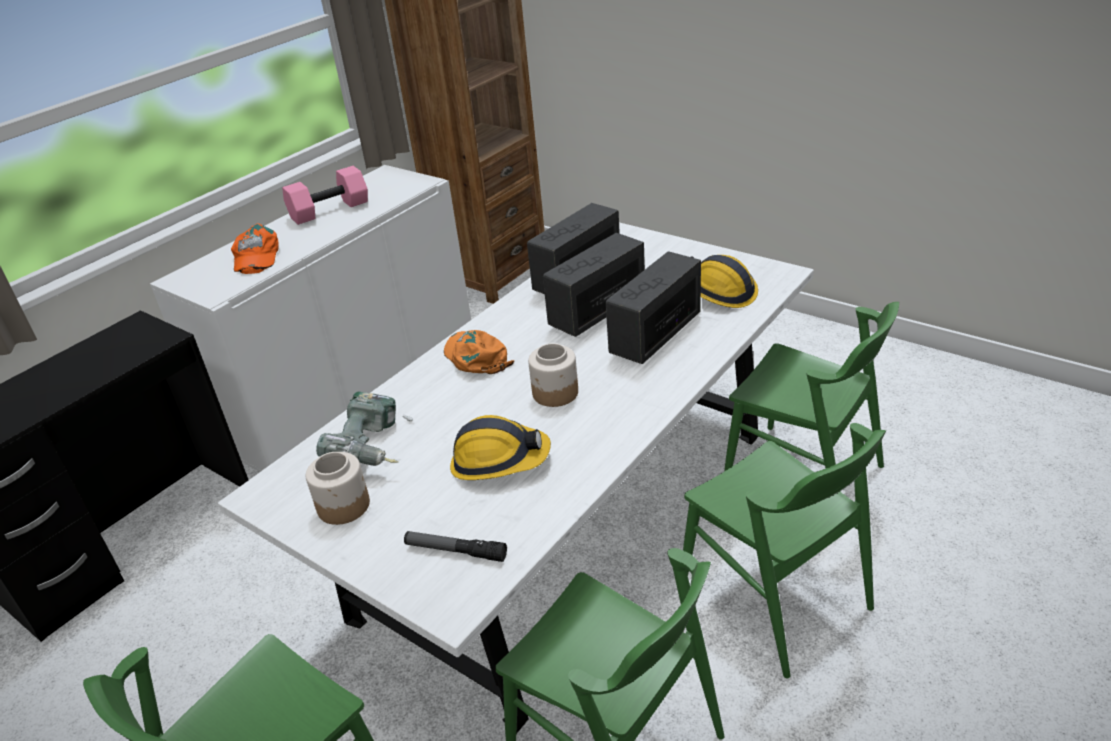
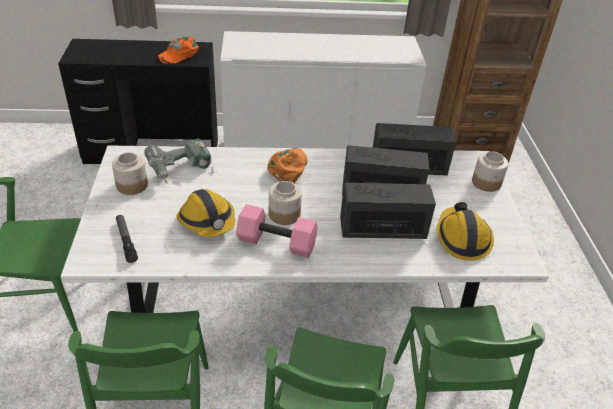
camera: 45 degrees right, 5 degrees up
(255, 256) = (277, 46): orange cap -> orange cap (179, 54)
(329, 211) = (344, 44): pink dumbbell -> pink dumbbell (275, 243)
(655, 242) = (486, 183): none -> jar

